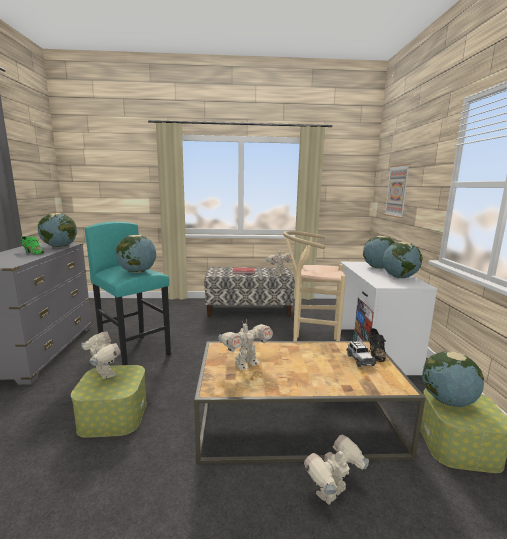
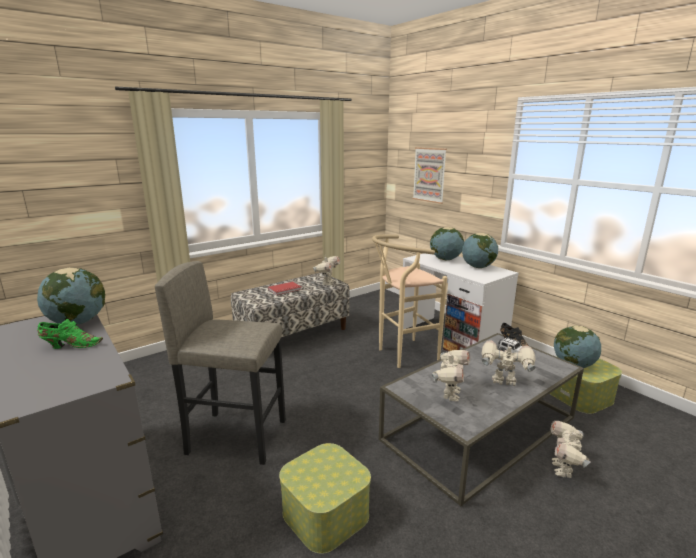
camera: 35 degrees left, 5 degrees up
(104, 374) = (305, 471): toy robot -> toy robot (504, 383)
(135, 352) = (237, 436): turquoise stool -> grey stool
(137, 272) = (250, 330): globe -> none
(297, 420) = (478, 429): brown coffee table -> grey coffee table

